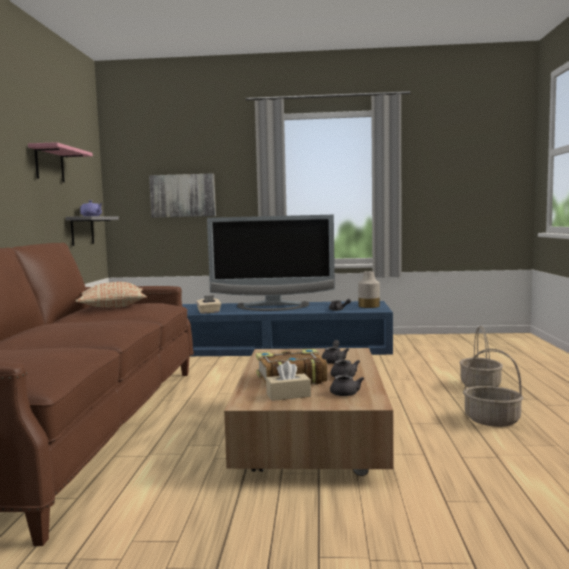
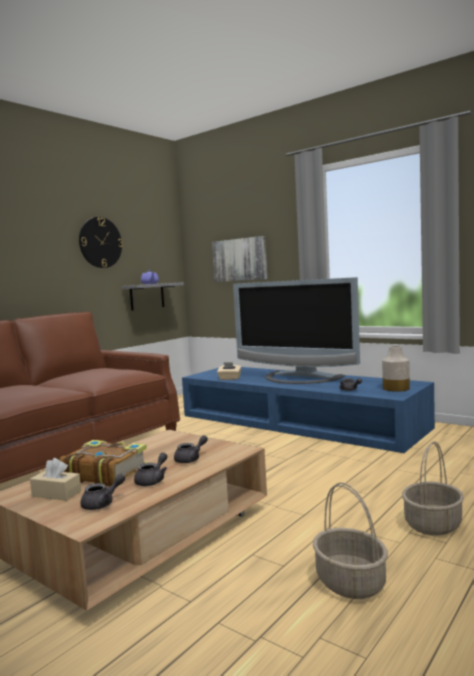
camera: 35 degrees right, 0 degrees up
(49, 164) = (100, 242): pink shelf -> wall clock
(112, 306) = (96, 371): beige pillow -> none

